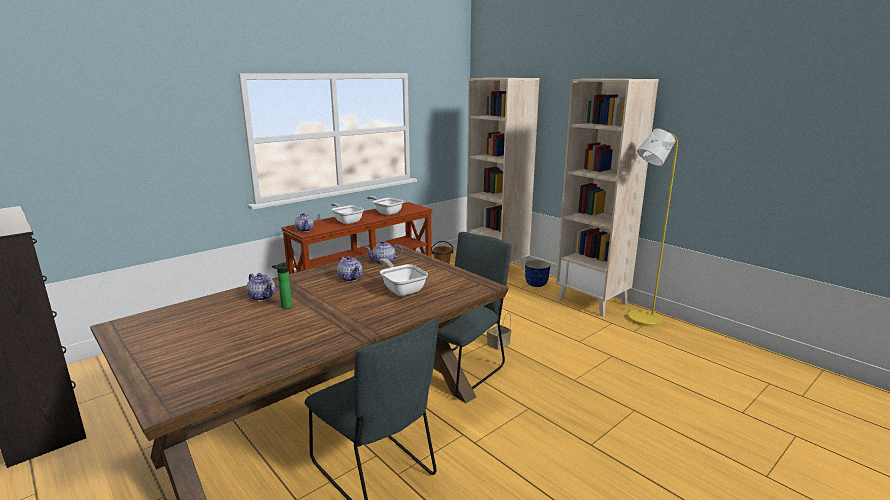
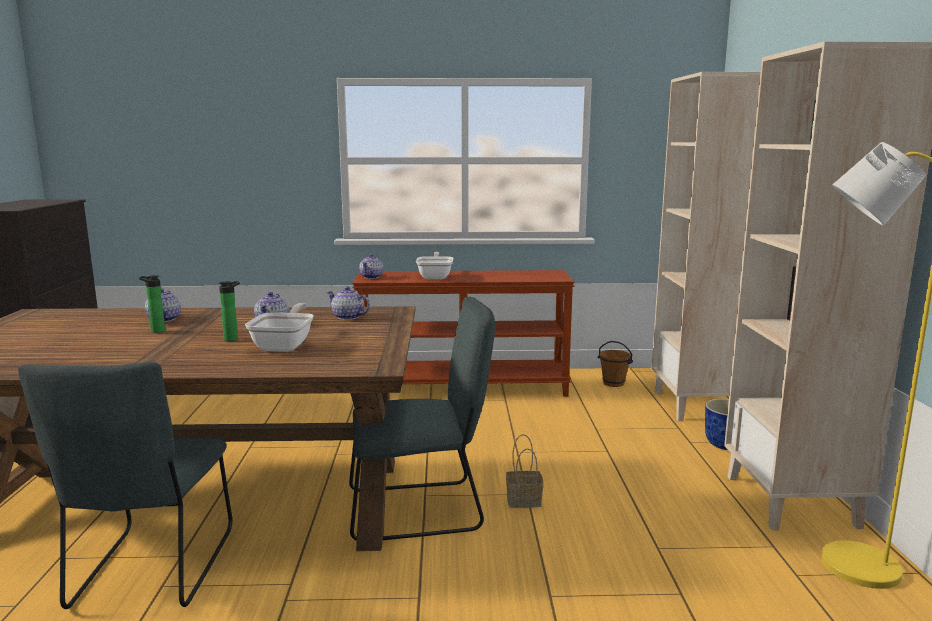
camera: 40 degrees right, 5 degrees down
(357, 295) = (233, 339): none -> bottle
(386, 212) = (503, 276): frying pan -> none

